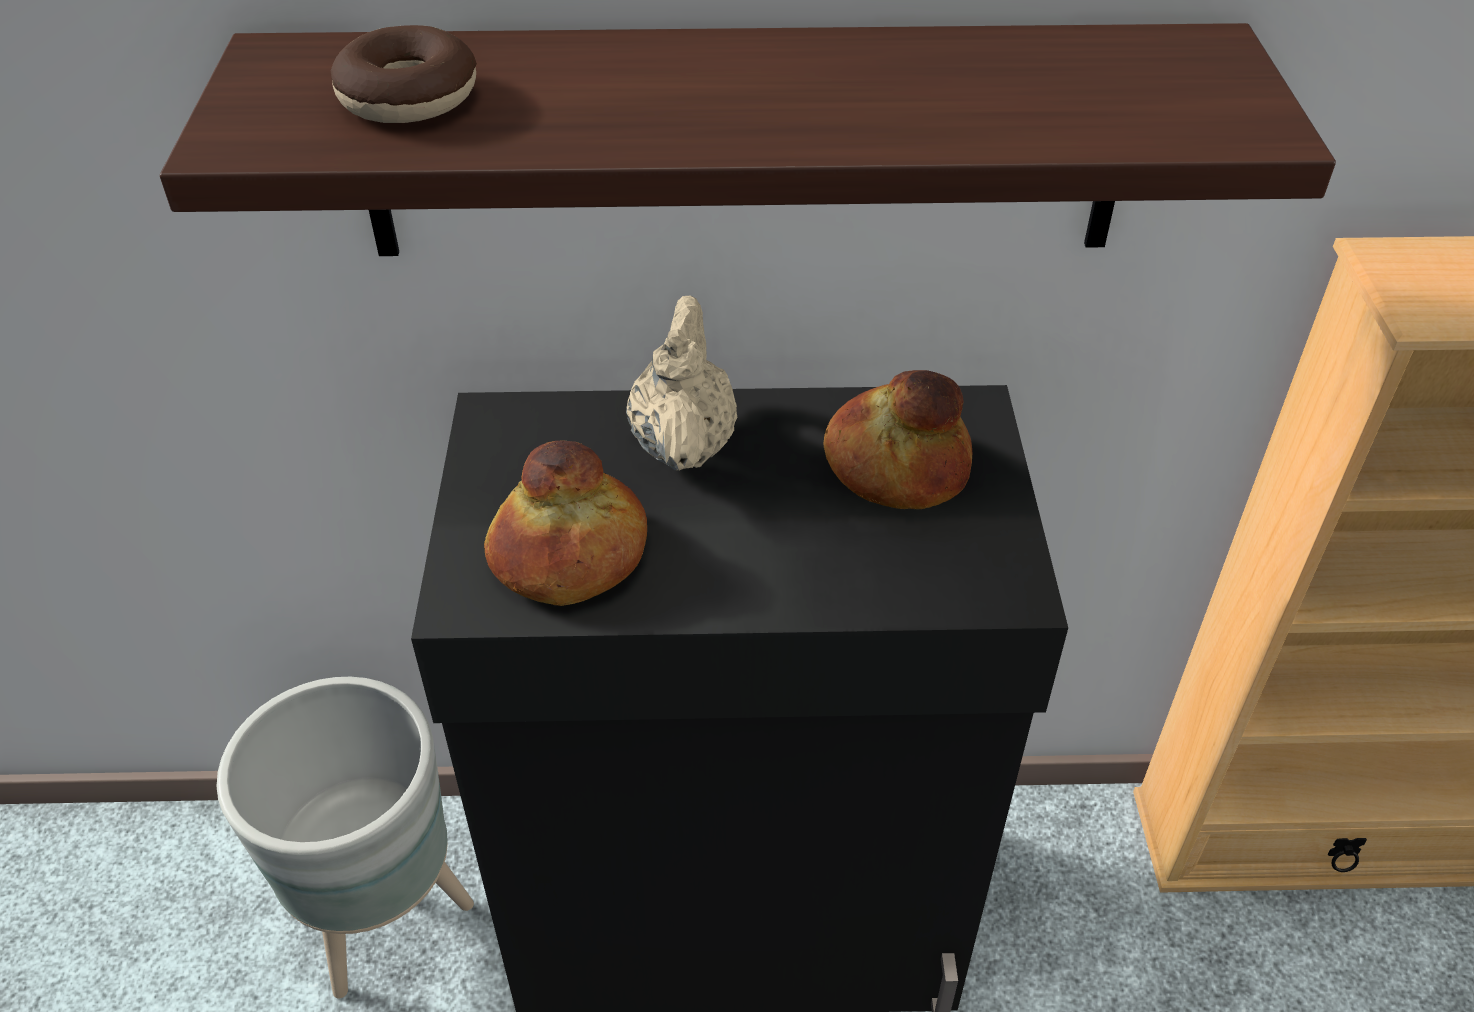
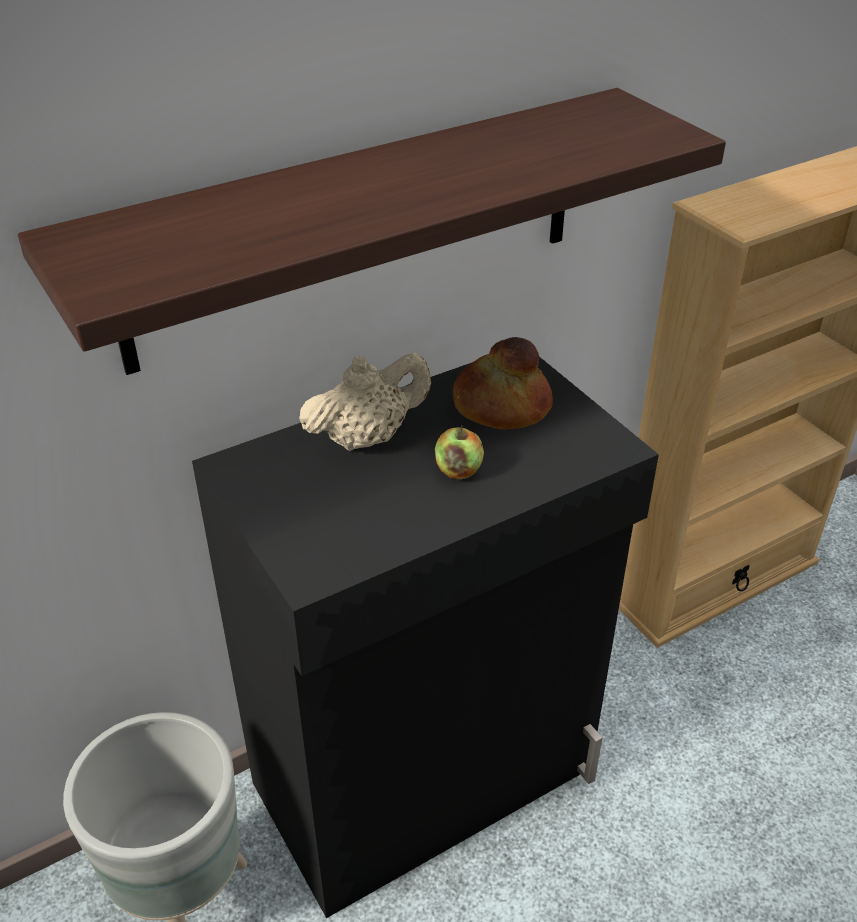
camera: 30 degrees left, 5 degrees down
(409, 97) = (195, 237): donut -> none
(570, 555) = (354, 525): bread -> none
(683, 443) = (367, 438): beige teapot -> beige teapot turned 90 degrees clockwise
(762, 536) = (458, 470): none -> apple

